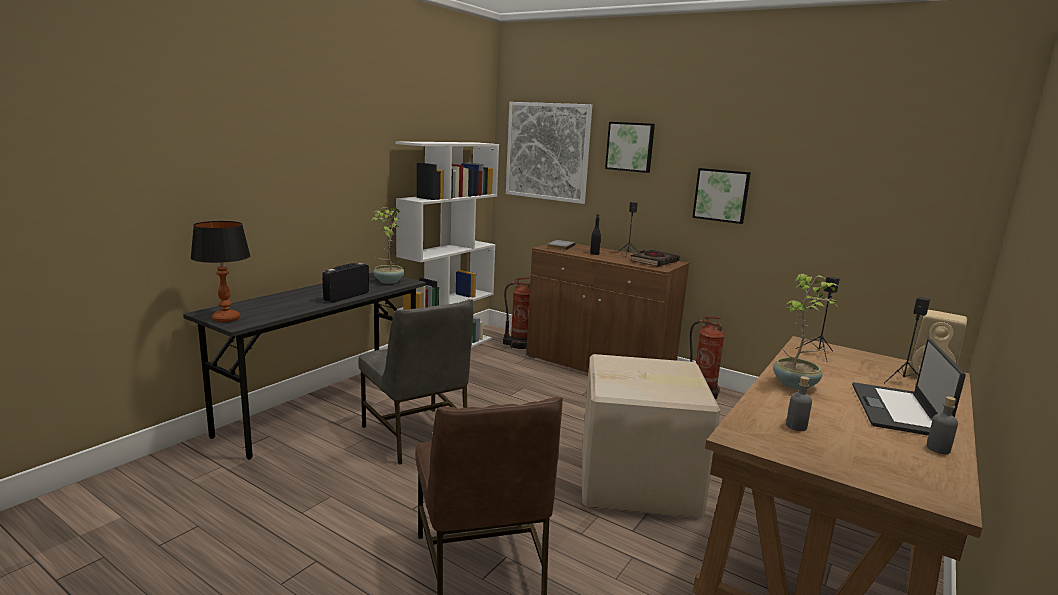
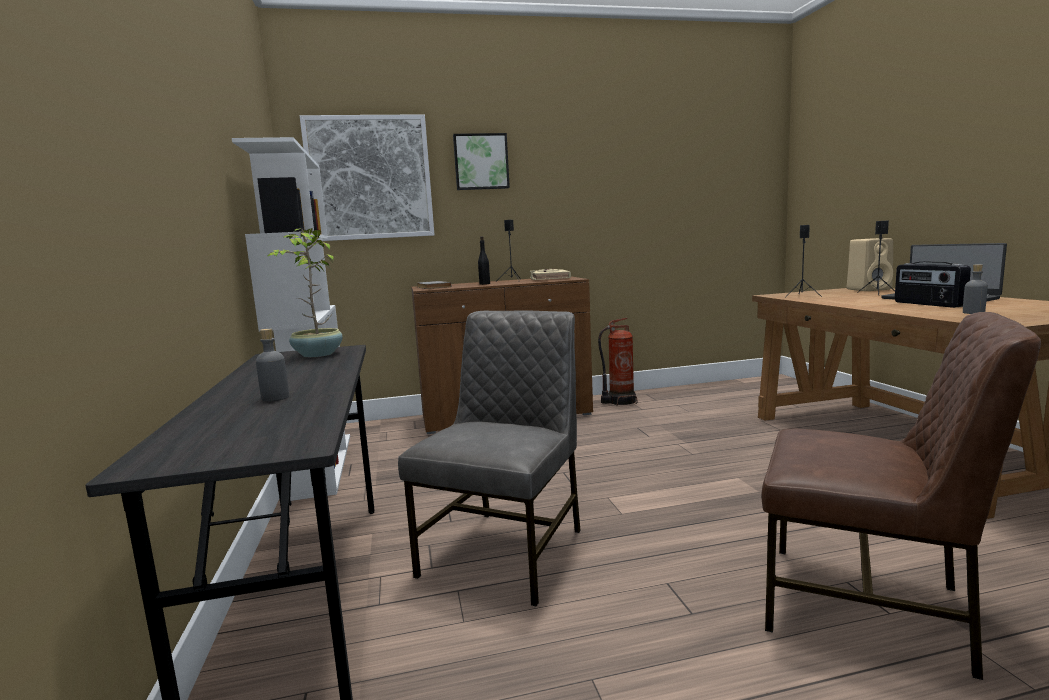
camera: 45 degrees left, 5 degrees down
(226, 319) = (240, 450): table lamp -> none
(346, 296) = (329, 375): radio -> radio (928, 304)
(416, 436) = (507, 551): grey chair -> grey chair turned 75 degrees counterclockwise
(519, 345) = (393, 430): fire extinguisher -> none
(639, 482) = (744, 469): cardboard box -> none
(654, 262) = (549, 279): black book -> beige book
(721, 195) = (586, 202): picture -> none
(796, 384) = (872, 304): potted plant -> none
(938, 449) = (1021, 301): grey bottle -> grey bottle (275, 398)

